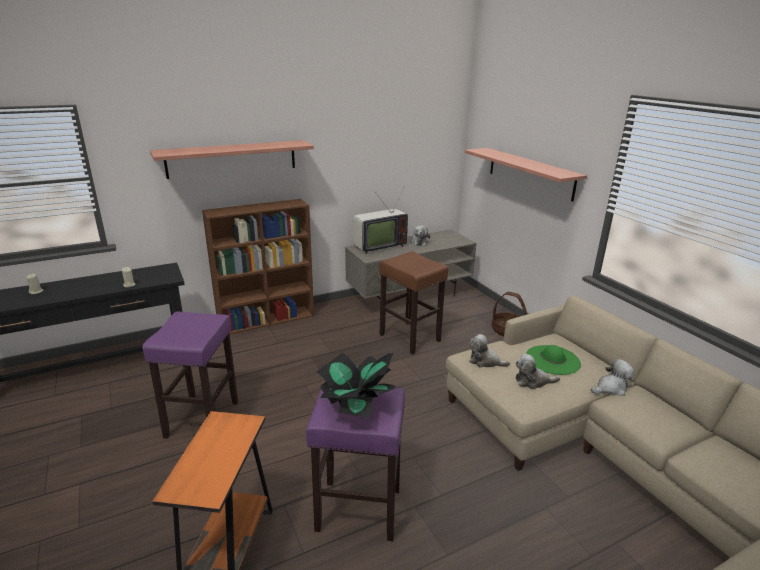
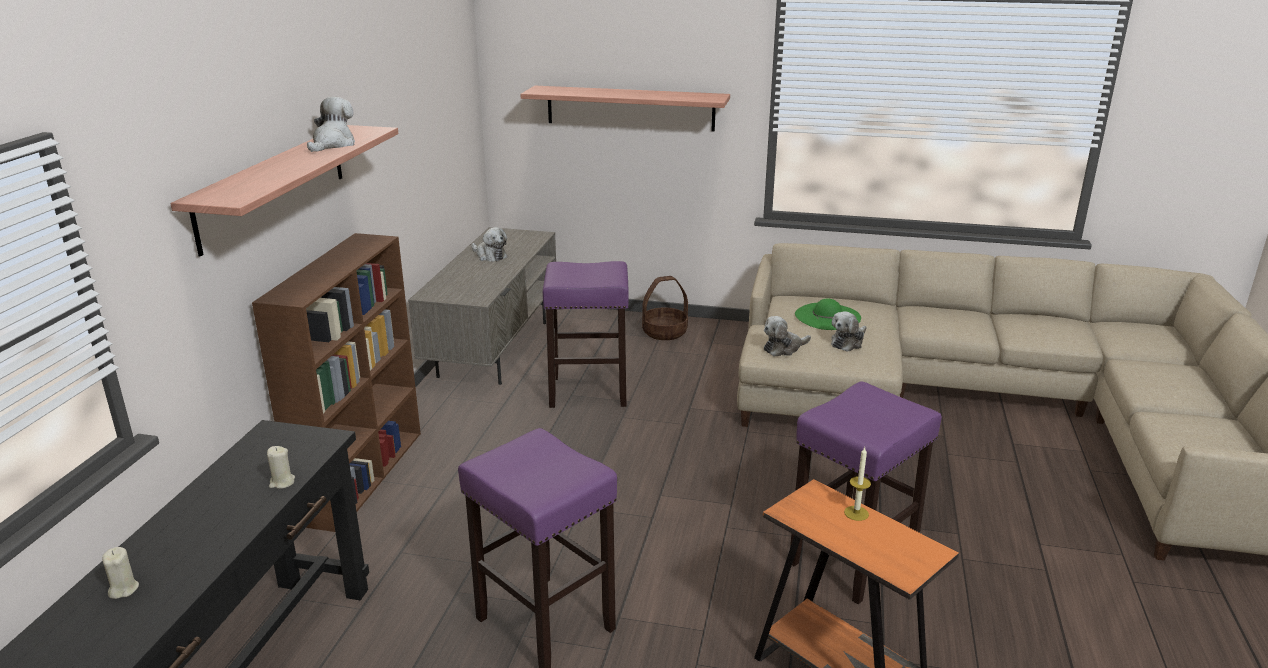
camera: 50 degrees left, 0 degrees up
(235, 446) = (856, 513): none -> candle
(355, 408) = (872, 416): potted plant -> none
(377, 246) = (451, 281): television -> none
(410, 338) = (589, 391): brown stool -> purple stool
(610, 388) = (896, 317): plush toy -> plush toy (333, 144)

